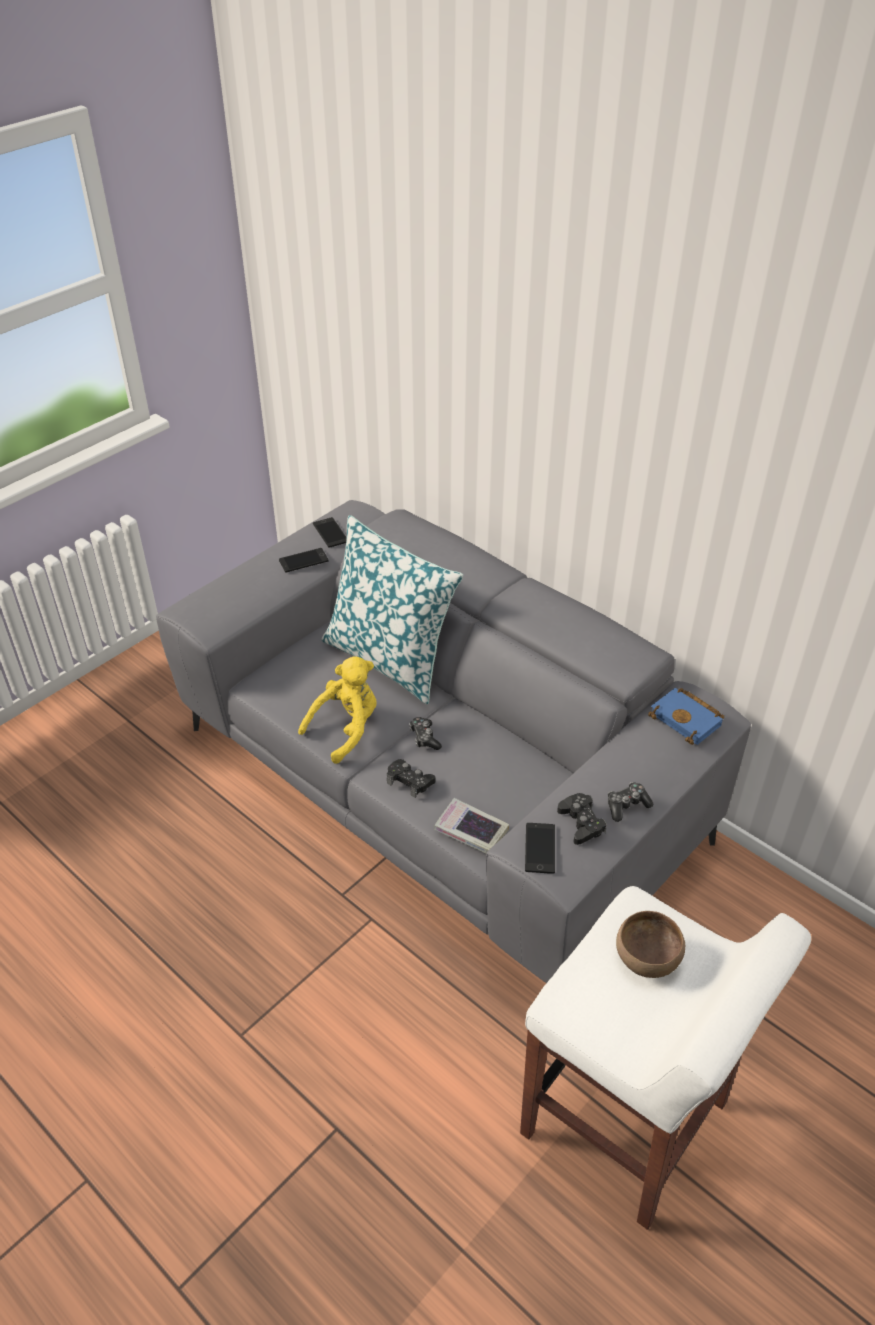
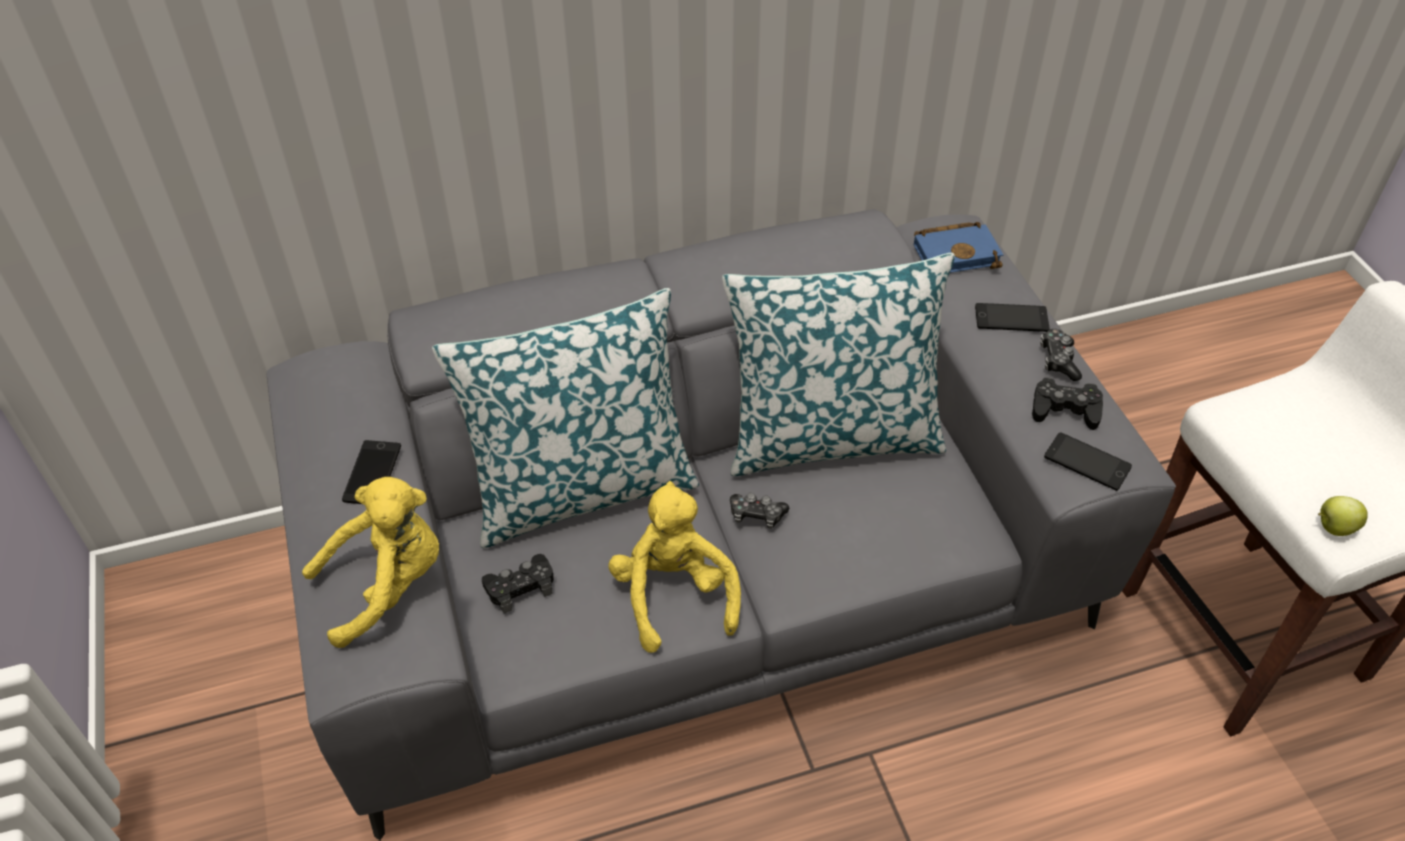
camera: 60 degrees left, 5 degrees up
(241, 598) = (388, 584): none -> yellow plush toy
(330, 533) = (337, 417): phone -> phone (1011, 318)
(410, 781) = (823, 563): black game controller -> black game controller (520, 587)
(471, 831) = (942, 538): book -> none
(515, 747) = (831, 436): none -> pillow
(567, 995) = (1333, 527): none -> apple
(645, 957) = (1301, 440): brown bowl -> none

